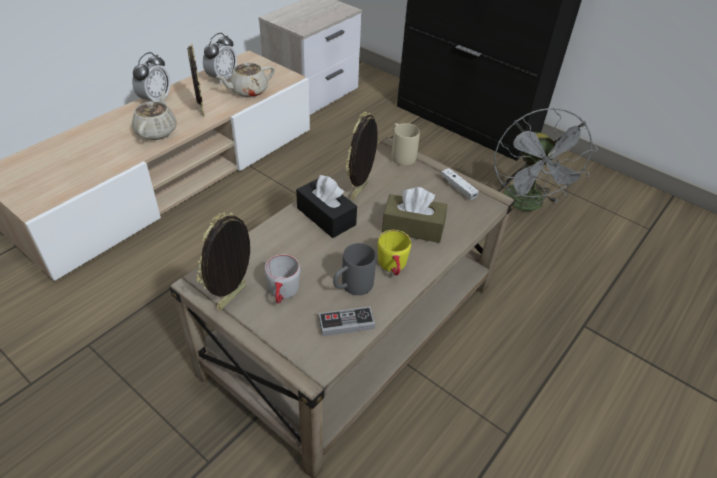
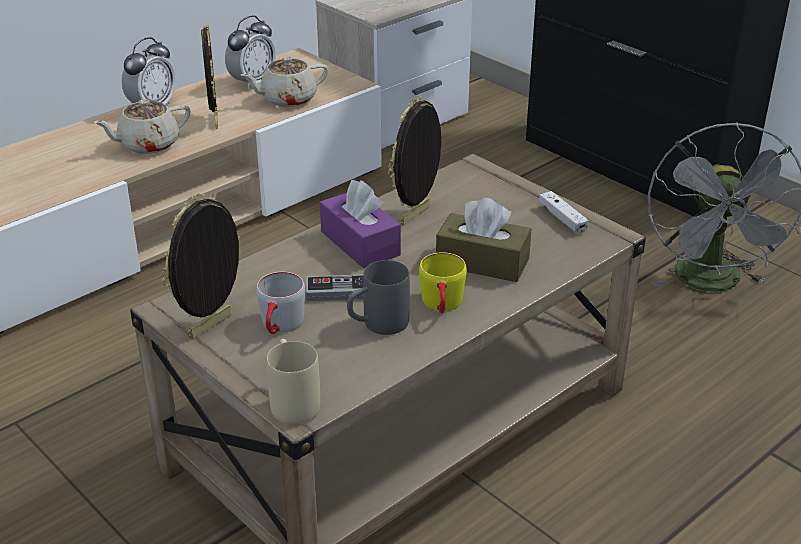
camera: 10 degrees right, 10 degrees down
(157, 131) = (148, 145): beige teapot -> beige teapot turned 135 degrees counterclockwise
(326, 216) = (360, 243): black tissue box -> purple tissue box
(346, 323) = (360, 364): game controller -> game controller (340, 291)
(400, 155) = (486, 175): beige mug -> beige mug (292, 401)

